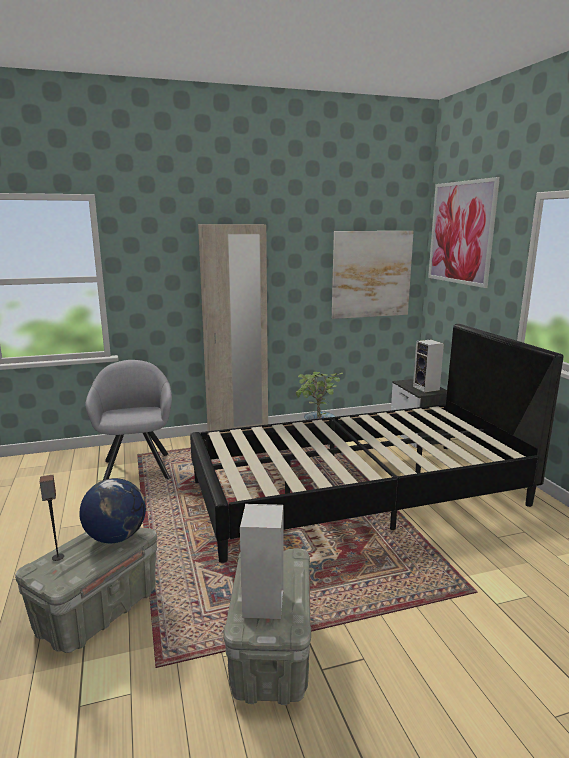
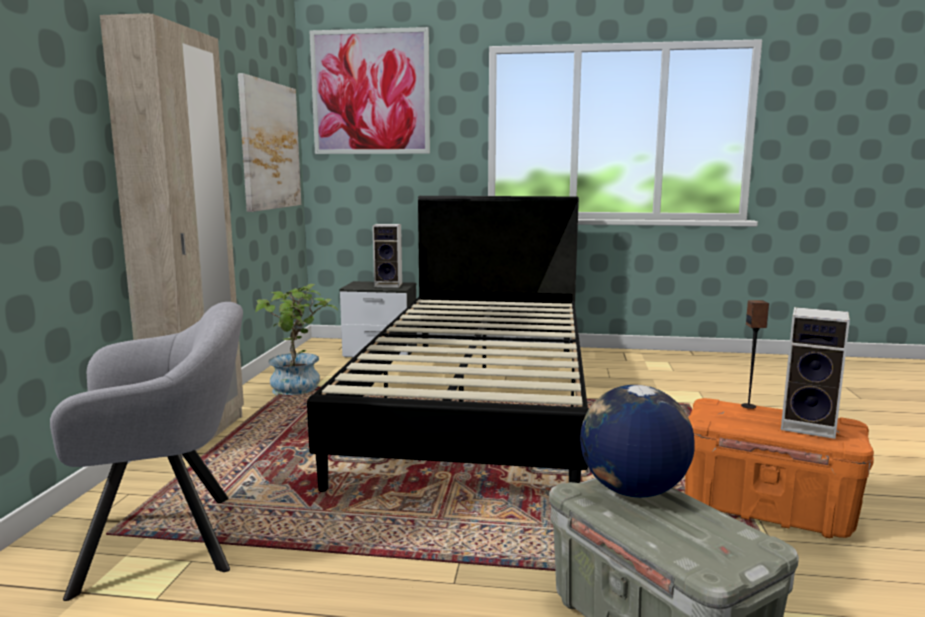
camera: 65 degrees left, 5 degrees down
(58, 557) = (681, 543): speaker -> speaker (748, 406)
(137, 467) = (170, 541): grey armchair -> grey armchair turned 150 degrees clockwise
(270, 652) = (765, 510): grey storage box -> orange storage box

